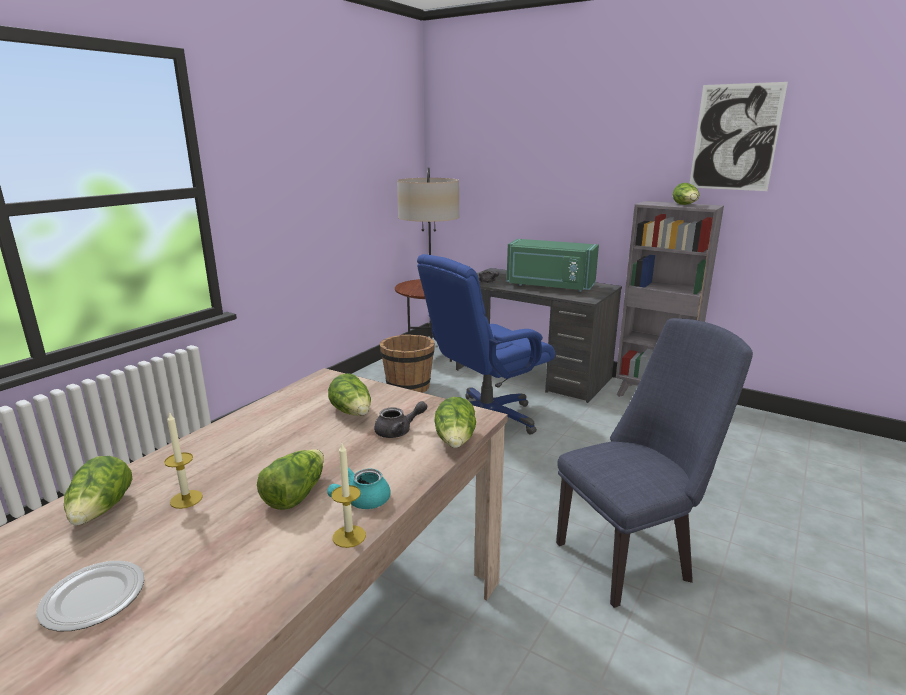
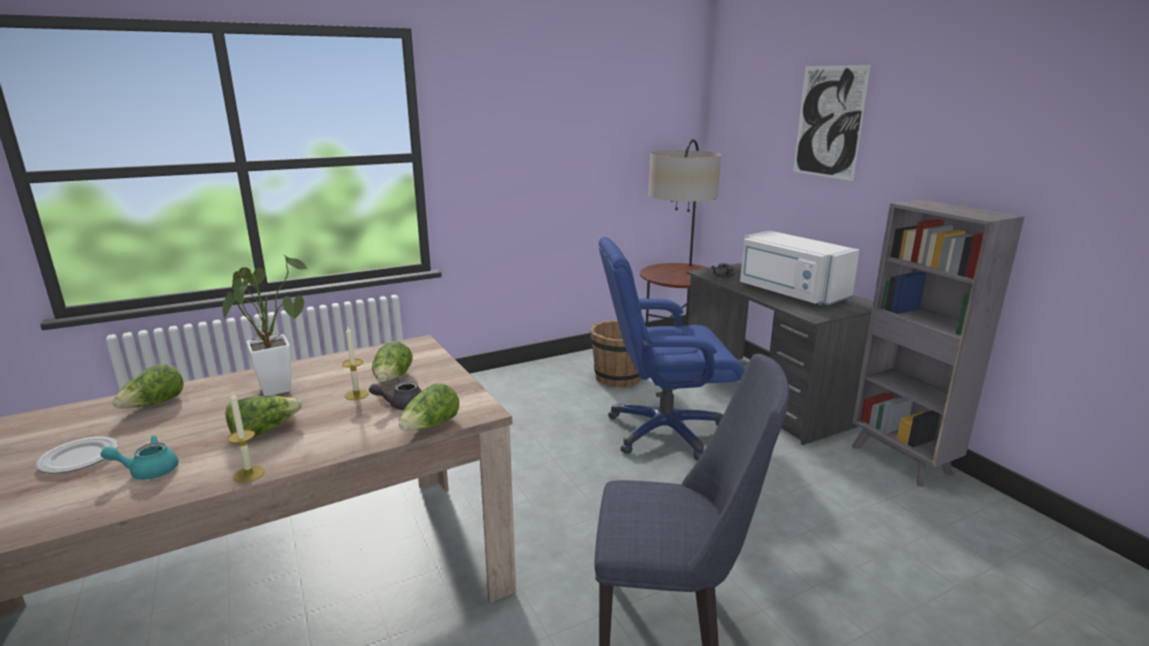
camera: 30 degrees right, 0 degrees up
(186, 499) = (203, 412): candle -> candle (356, 394)
(234, 451) = (275, 386): none -> potted plant
(361, 501) = (294, 451): turquoise teapot -> turquoise teapot (148, 471)
(398, 431) = (401, 404): grey teapot -> grey teapot turned 150 degrees clockwise
(549, 286) = (790, 293): green microwave -> white microwave
(686, 205) = (960, 211): lettuce -> none
(735, 138) = (1055, 120): picture -> picture (829, 122)

